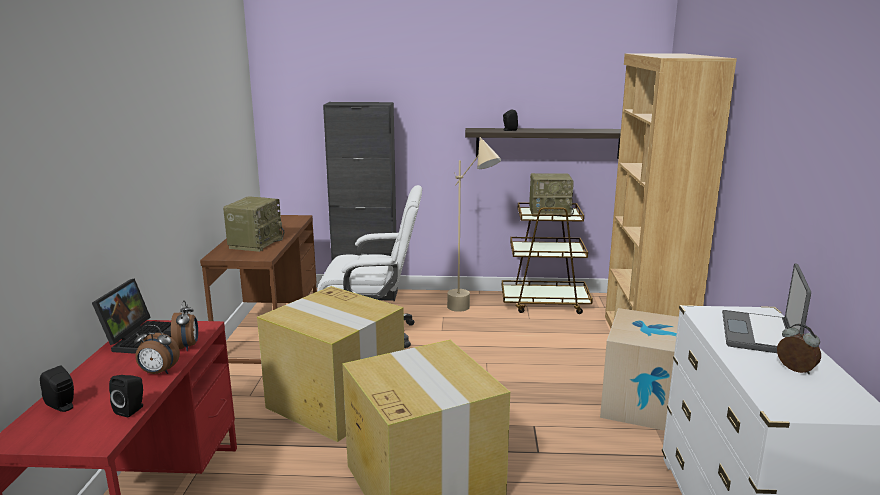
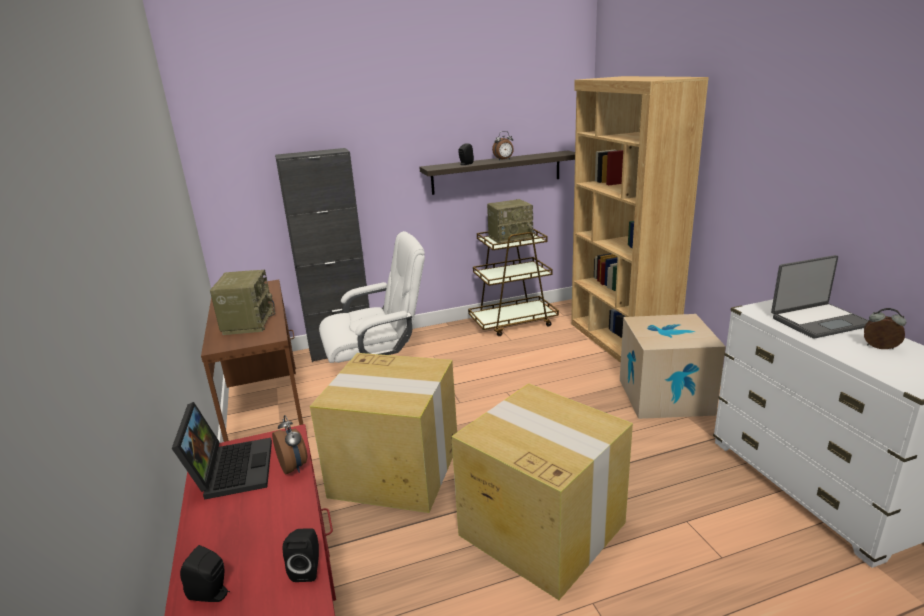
camera: 20 degrees left, 5 degrees up
(158, 373) = (291, 510): alarm clock -> alarm clock (504, 159)
(470, 313) = (455, 346): beige floor lamp -> none
(760, 334) = (818, 321): laptop -> laptop turned 105 degrees counterclockwise

